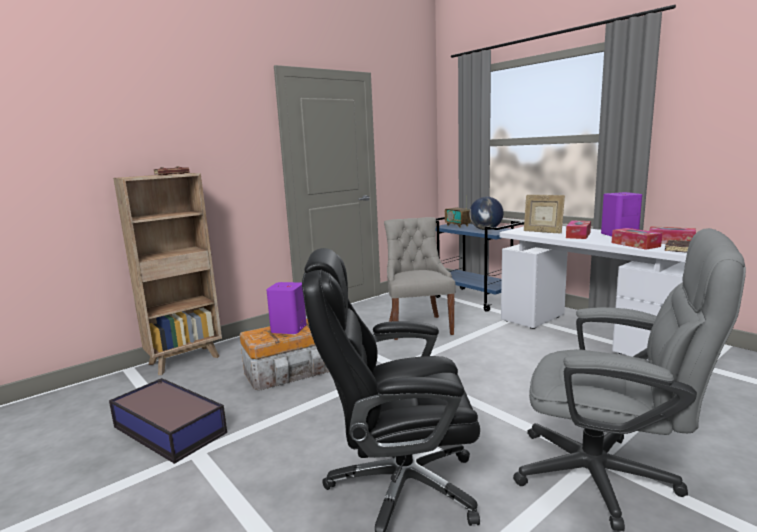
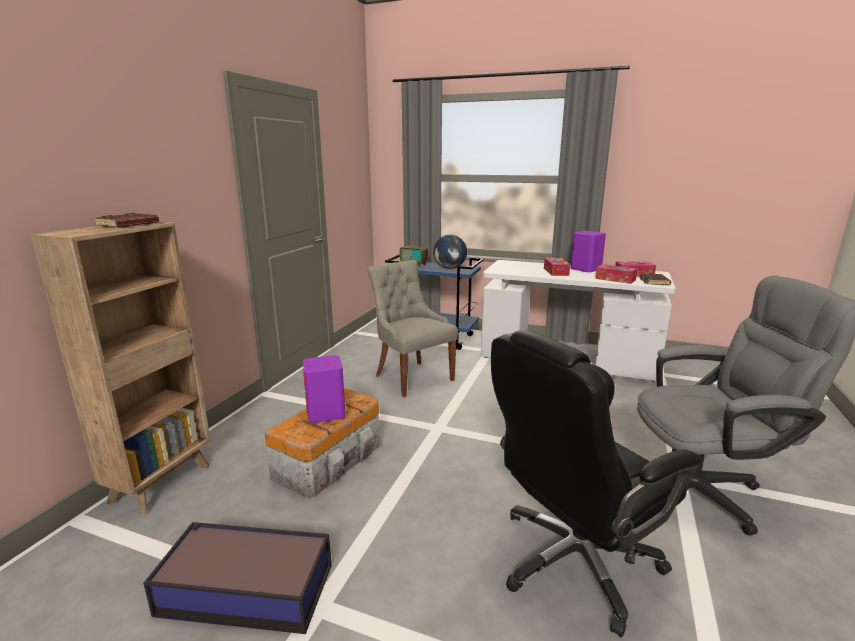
camera: 30 degrees left, 5 degrees up
(542, 232) = (521, 270): picture frame -> none

